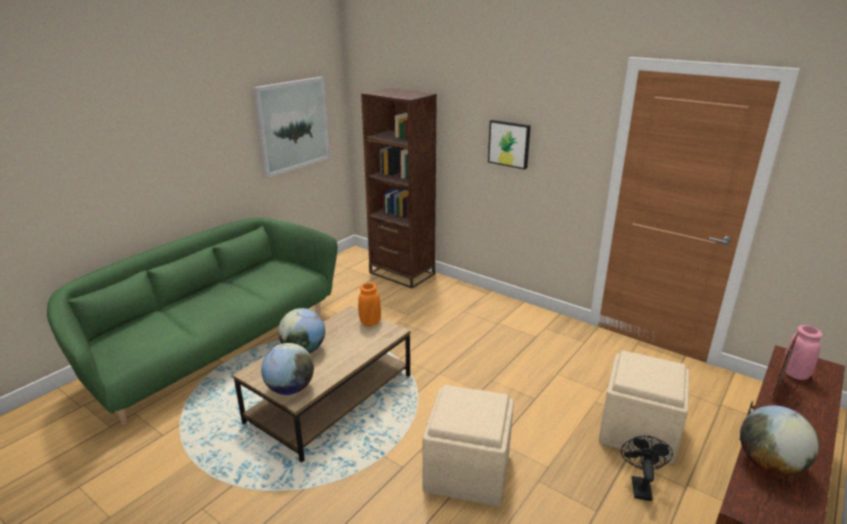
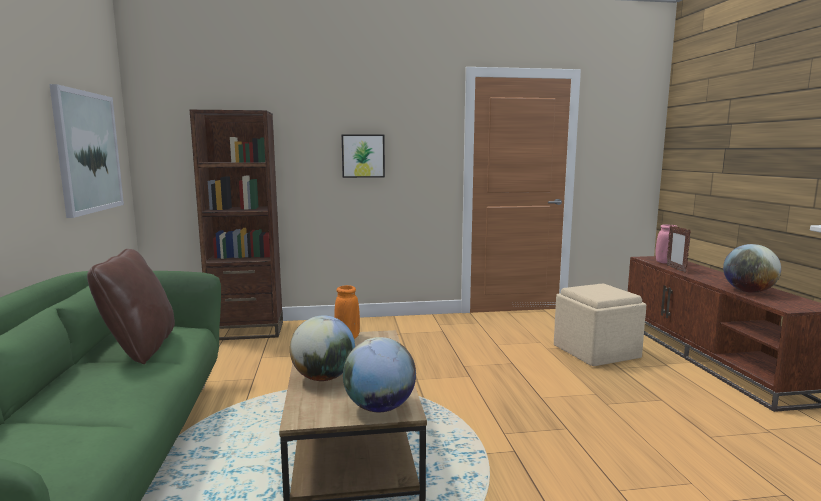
camera: 45 degrees left, 15 degrees down
(260, 281) = (140, 348): none -> brown pillow
(466, 471) = (559, 425): beige ottoman -> none
(640, 485) = (650, 375): black fan -> none

